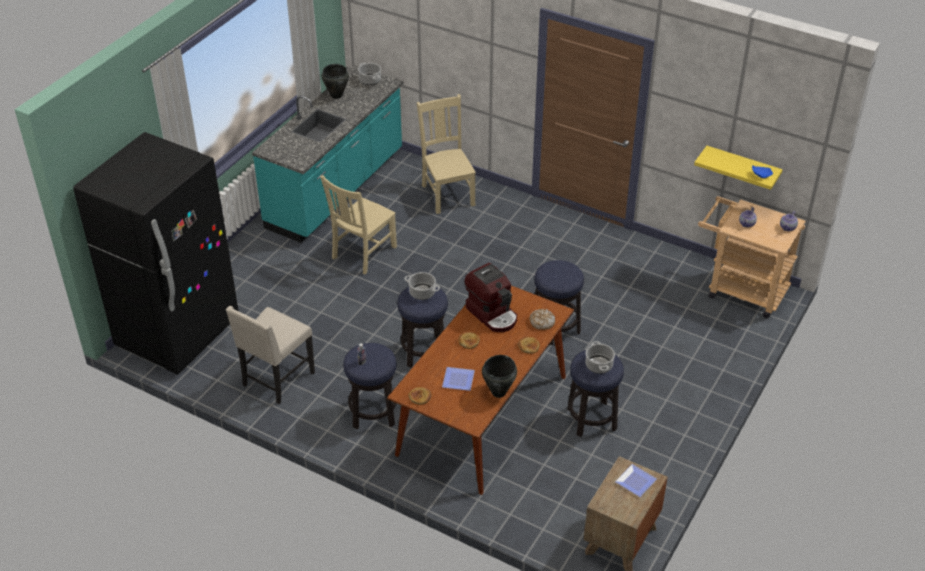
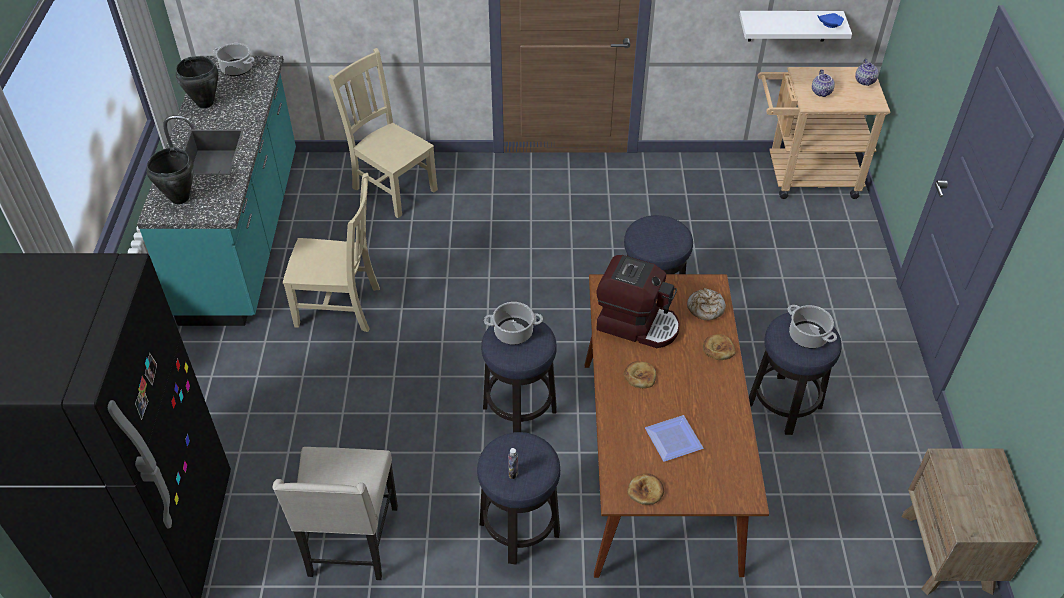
camera: 30 degrees left, 5 degrees up
(362, 253) = (341, 307): beige chair -> beige chair turned 90 degrees counterclockwise
(498, 392) = (738, 433): black cooking pot -> black cooking pot (179, 198)
(634, 482) = (976, 476): plate -> none
(742, 167) = (788, 25): yellow shelf -> white shelf

